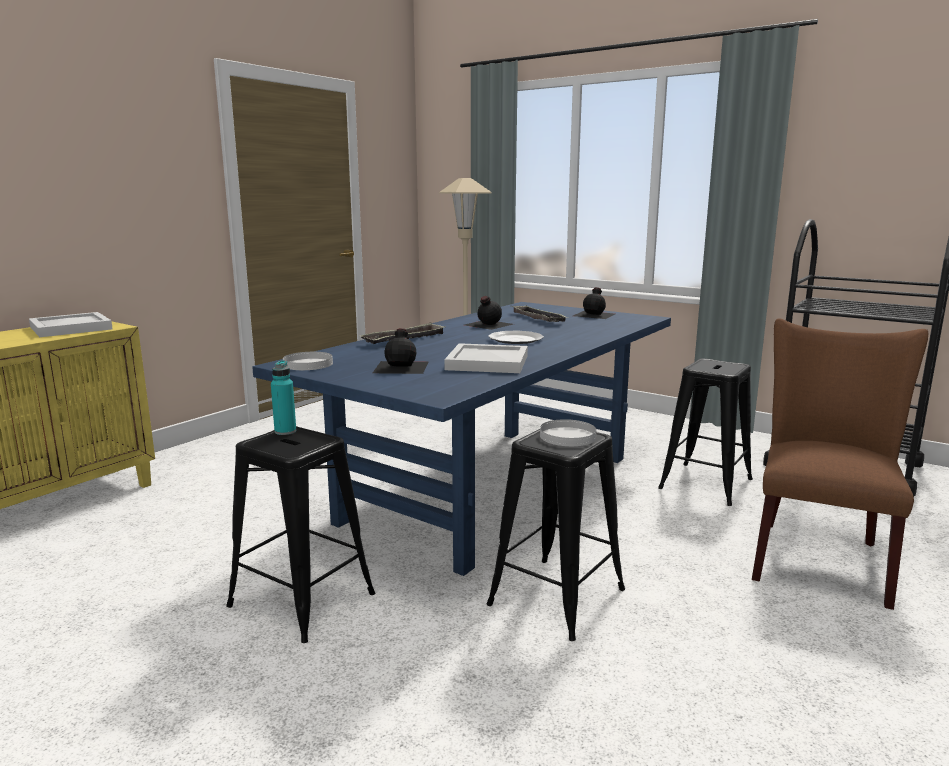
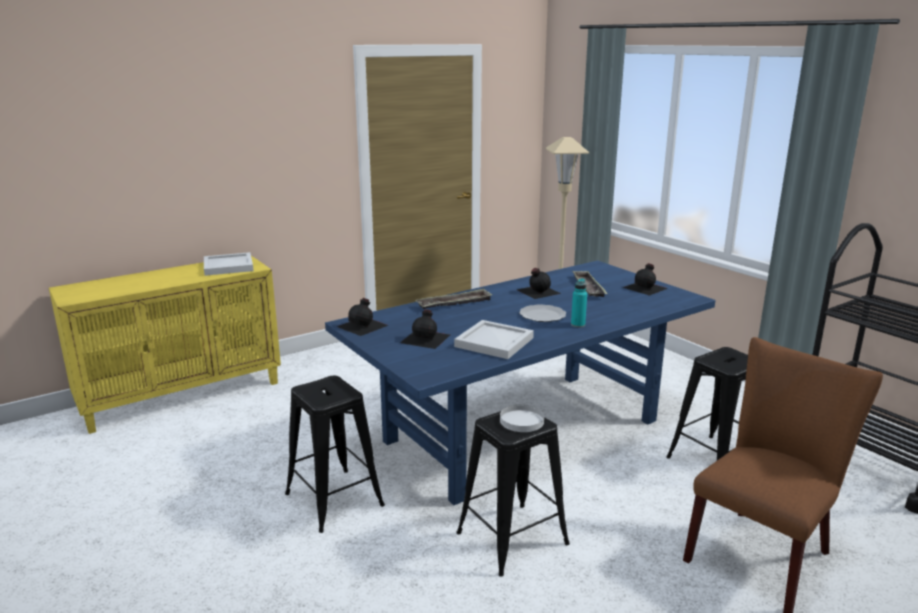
camera: 20 degrees right, 5 degrees up
(285, 431) = (328, 381): turquoise bottle -> turquoise bottle (578, 325)
(308, 364) = (363, 325): white plate -> black bottle

